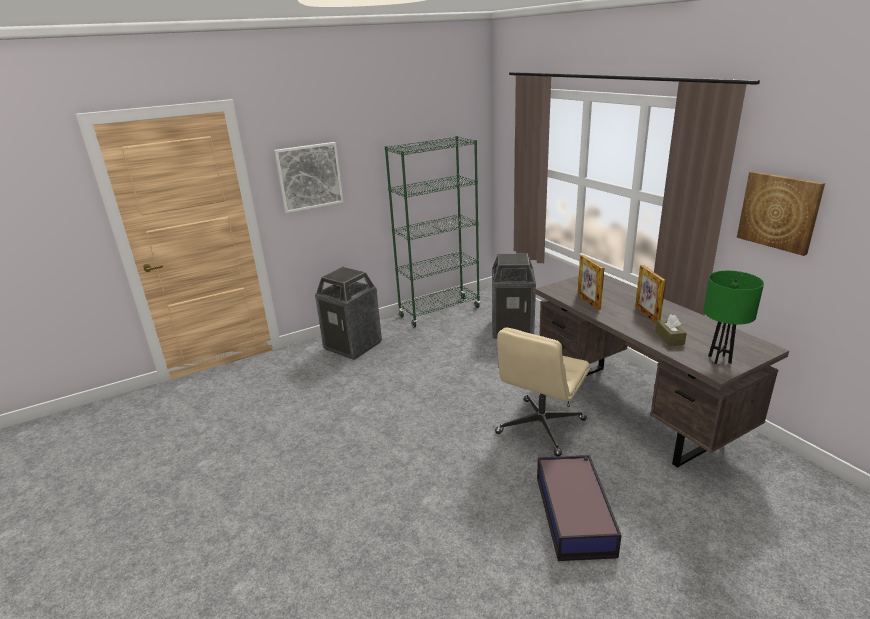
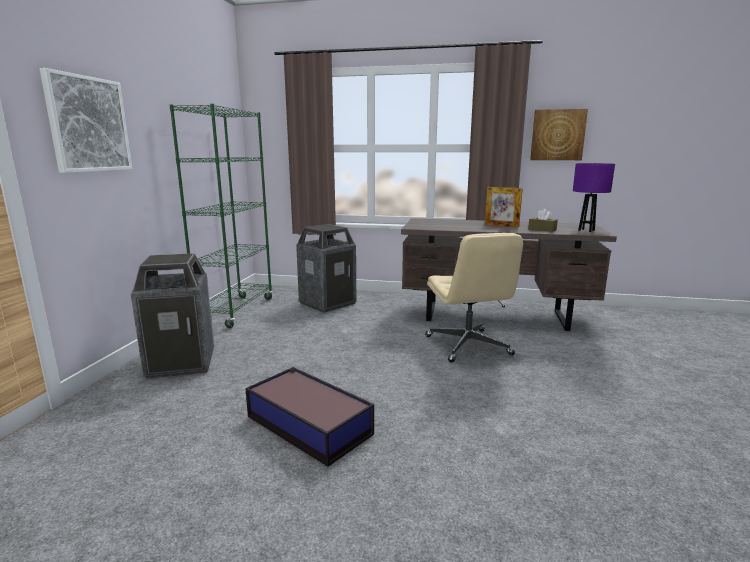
camera: 50 degrees left, 10 degrees down
(574, 513) = (586, 378): storage box -> storage box (308, 424)
(588, 301) = (454, 227): picture frame -> none
(719, 359) = (586, 230): green table lamp -> purple table lamp

